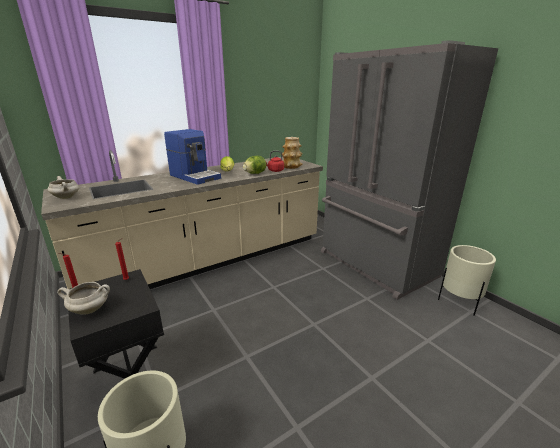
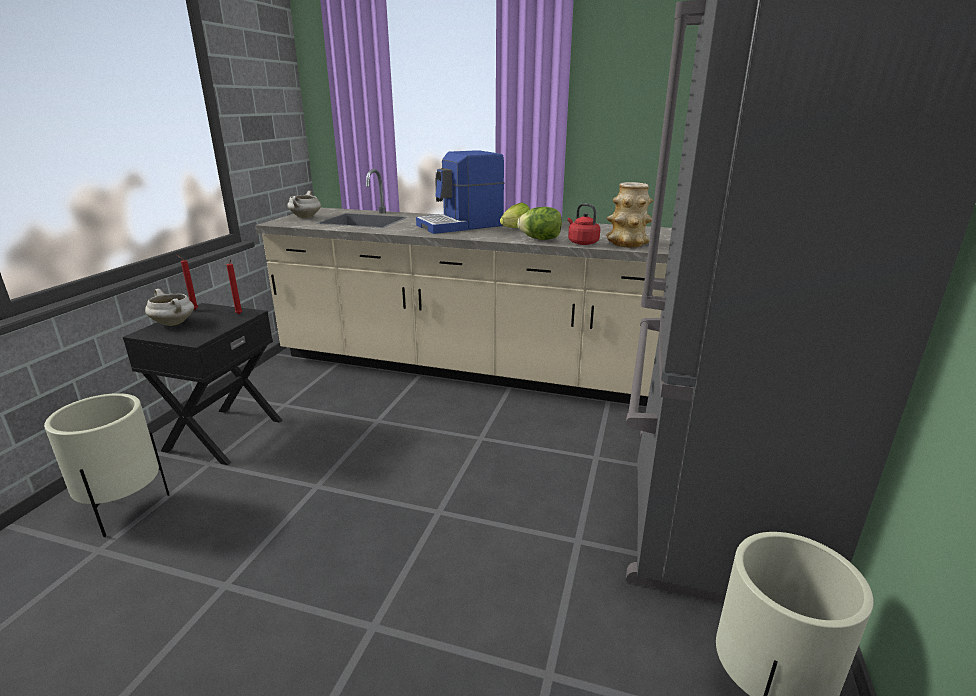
camera: 50 degrees right, 0 degrees up
(195, 176) = (461, 225): coffee machine -> coffee machine turned 60 degrees clockwise

